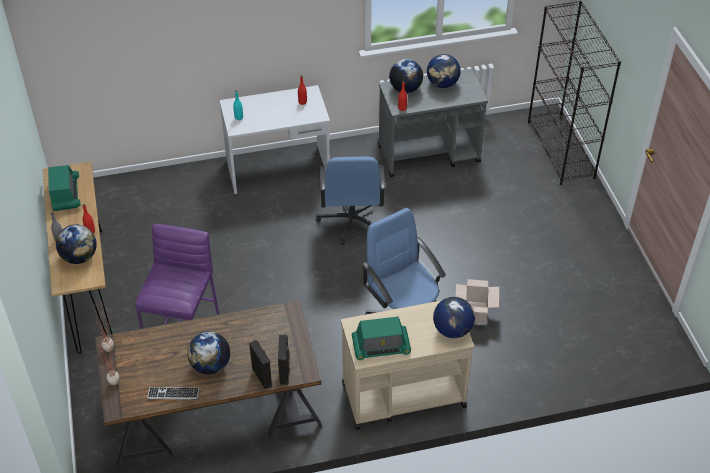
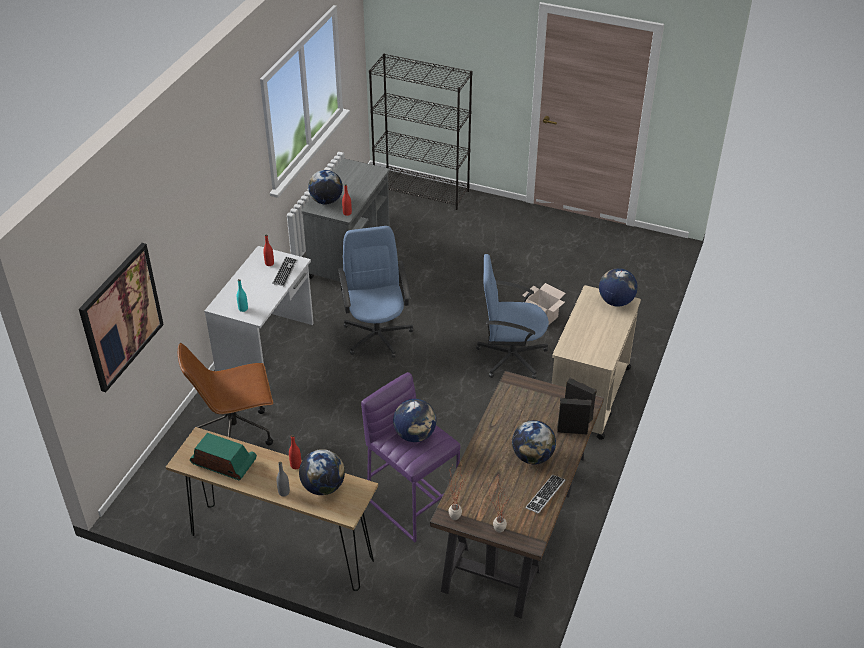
camera: 55 degrees left, 5 degrees down
(106, 52) = (121, 316): none -> picture
(178, 203) = (236, 433): none -> brown office chair
(300, 115) = (285, 272): none -> keyboard
(351, 221) = (377, 335): blue office chair -> blue office chair turned 135 degrees counterclockwise
(381, 346) = (600, 346): radio -> none
(442, 84) = (344, 180): globe -> globe (415, 435)

